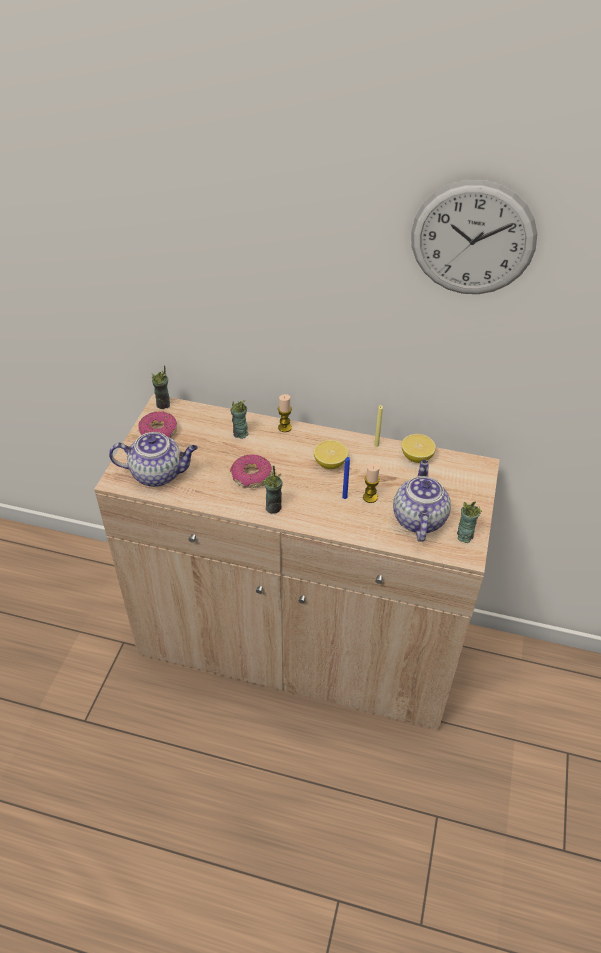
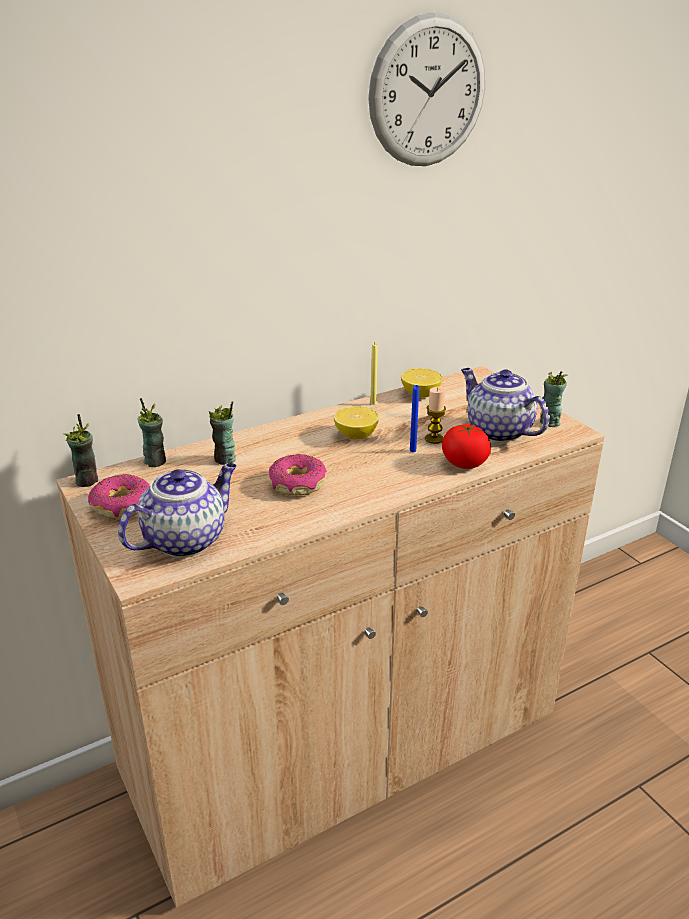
camera: 45 degrees left, 15 degrees down
(273, 507) = (363, 494): cup -> cup (155, 461)
(284, 427) = (264, 433): candle -> none
(359, 527) = (464, 463): none -> tomato

